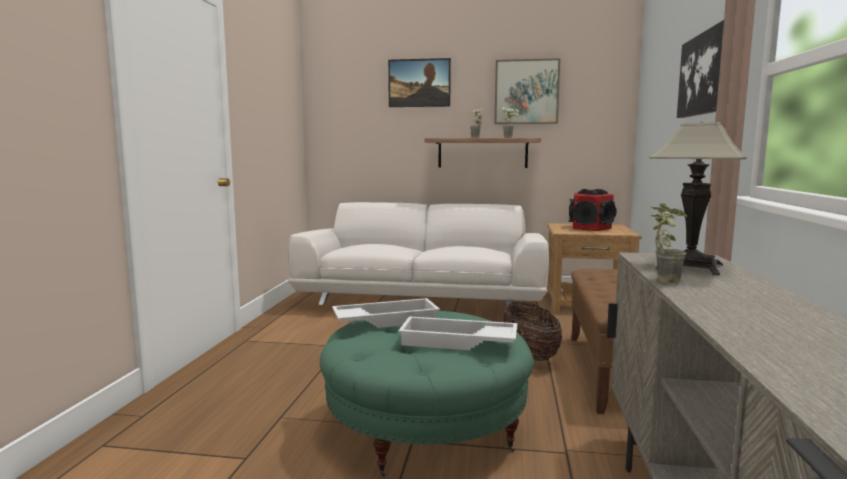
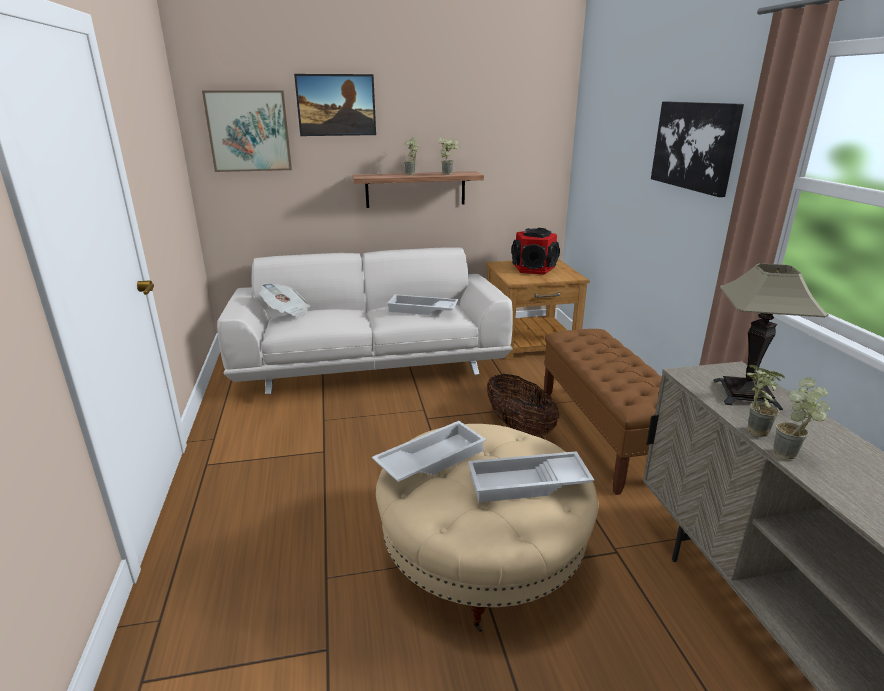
camera: 20 degrees left, 15 degrees up
(352, 241) = (287, 312): none -> newspaper
(426, 429) = (482, 554): green ottoman -> beige ottoman
(465, 248) = (422, 310): none -> white tray
(526, 92) = (462, 118): picture -> picture (249, 131)
(685, 293) = (792, 457): none -> potted plant

